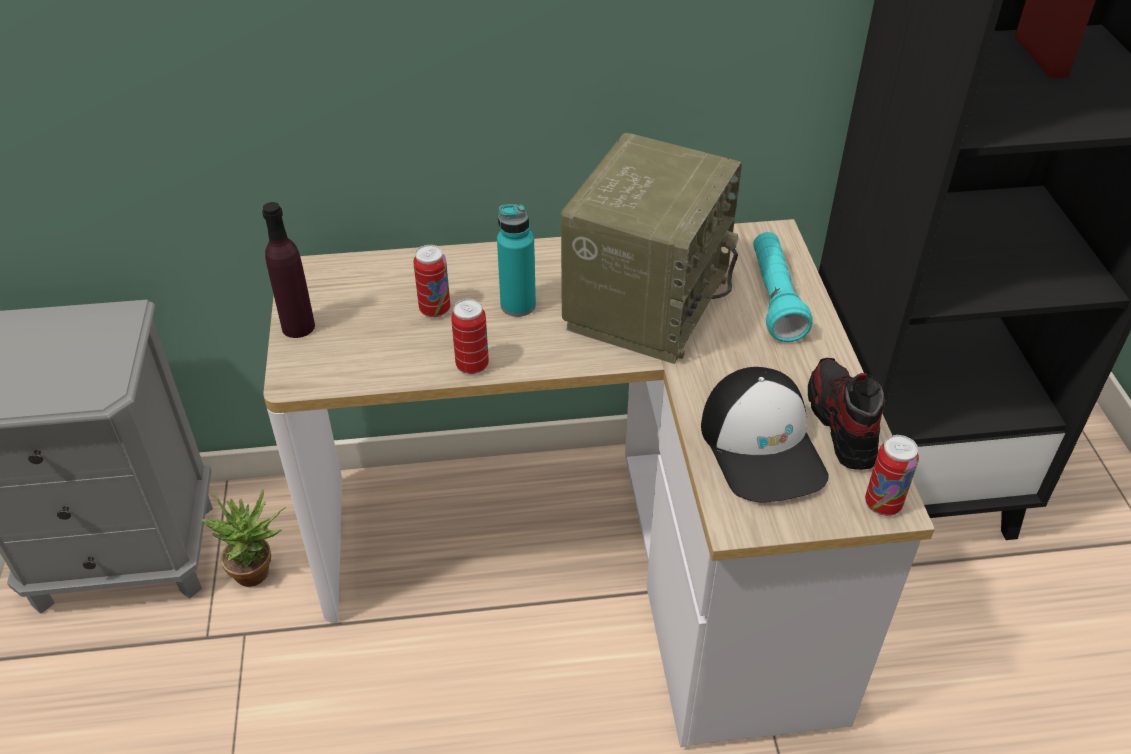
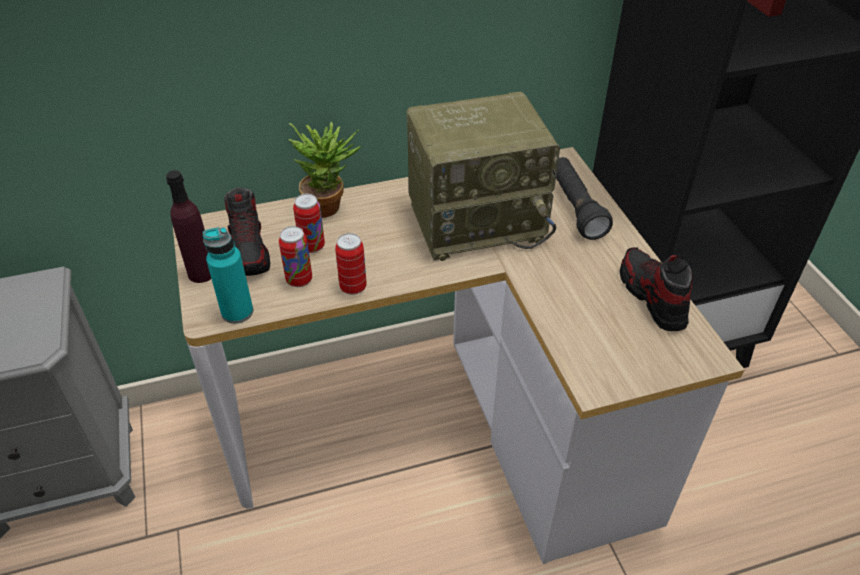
camera: 10 degrees left, 0 degrees up
(259, 571) = (181, 475): potted plant -> potted plant (330, 206)
(360, 305) = (250, 250): none -> shoe
(518, 305) = (378, 235): turquoise bottle -> turquoise bottle (237, 312)
(646, 300) = (478, 220): radio -> radio turned 60 degrees clockwise
(763, 447) = (598, 323): cap -> none
(774, 299) = (575, 208): turquoise flashlight -> black flashlight
(883, 504) = (701, 355): can -> can (299, 280)

